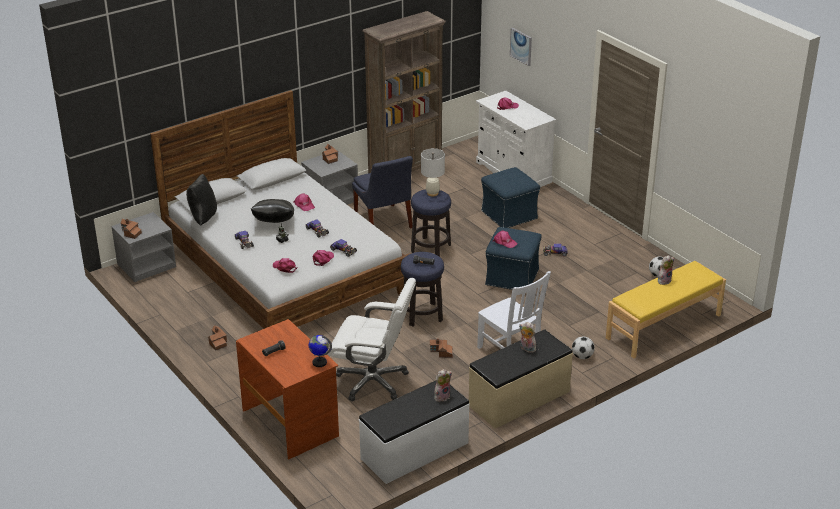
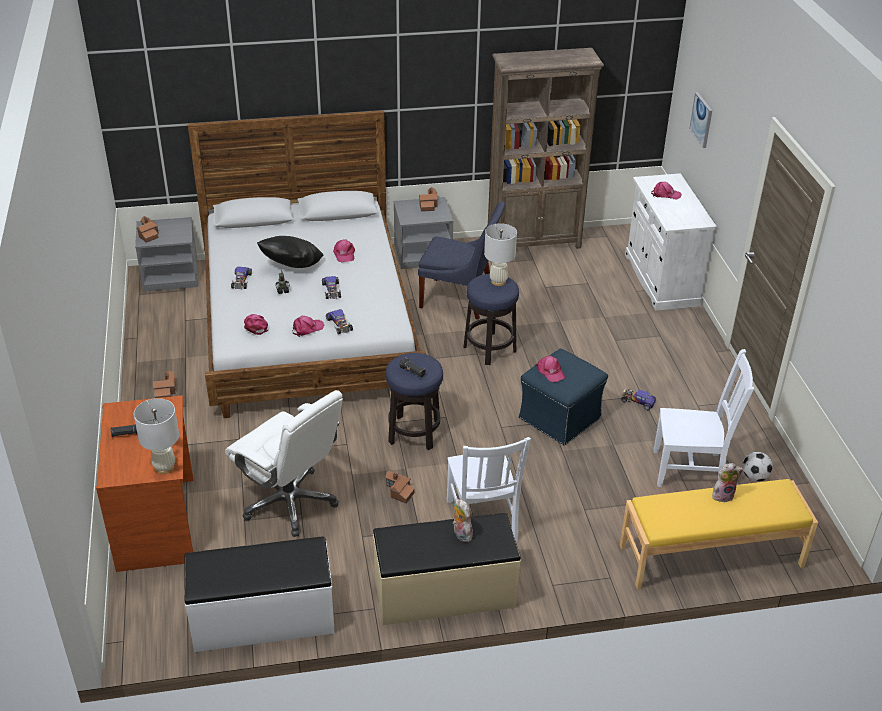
camera: 25 degrees right, 5 degrees up
(203, 218) = (224, 239): black pillow -> none
(319, 362) = (164, 467): globe -> white table lamp
(383, 222) = (460, 299): blue chair -> blue chair turned 75 degrees counterclockwise
(442, 396) = (302, 564): plush toy -> none
(508, 215) = (616, 333): blue ottoman -> none
(582, 356) = (569, 561): football -> none
(617, 283) = (691, 470): none -> white chair

